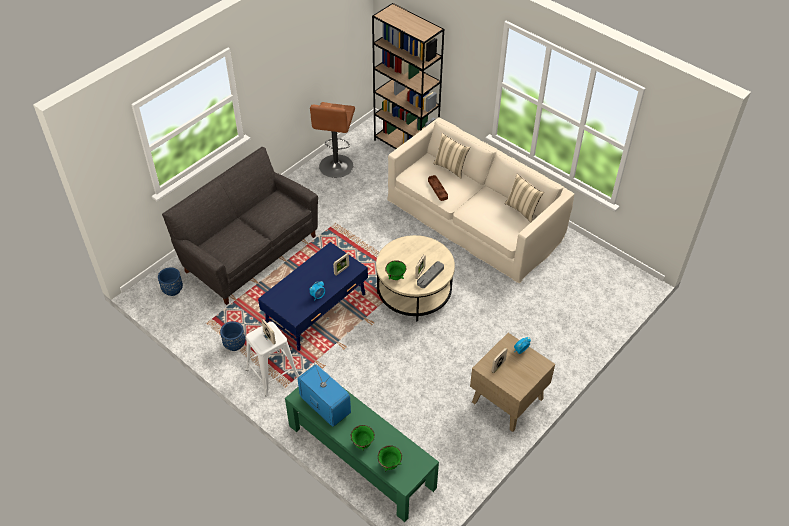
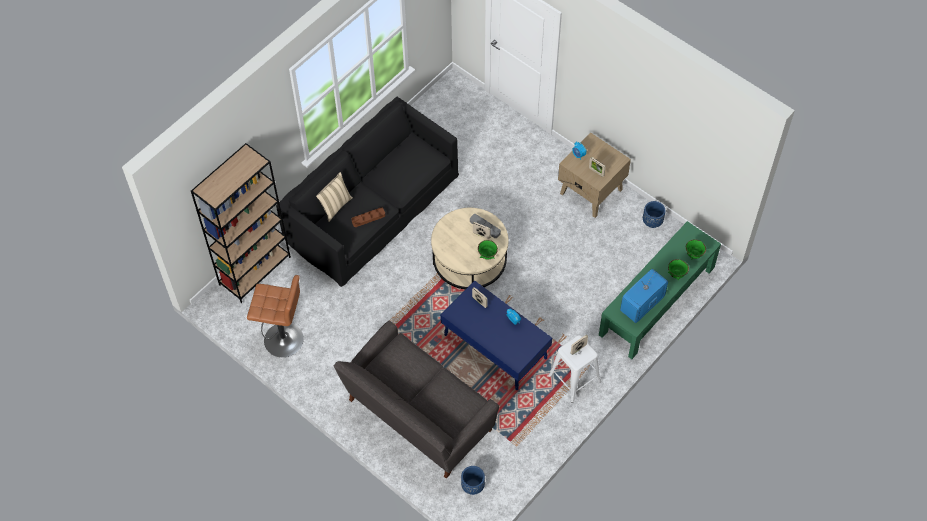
camera: 90 degrees left, 10 degrees up
(234, 344) = (542, 416): blue planter -> blue planter (652, 221)
(474, 220) = (372, 208): beige sofa -> black sofa
(522, 209) = (398, 148): beige pillow -> none

